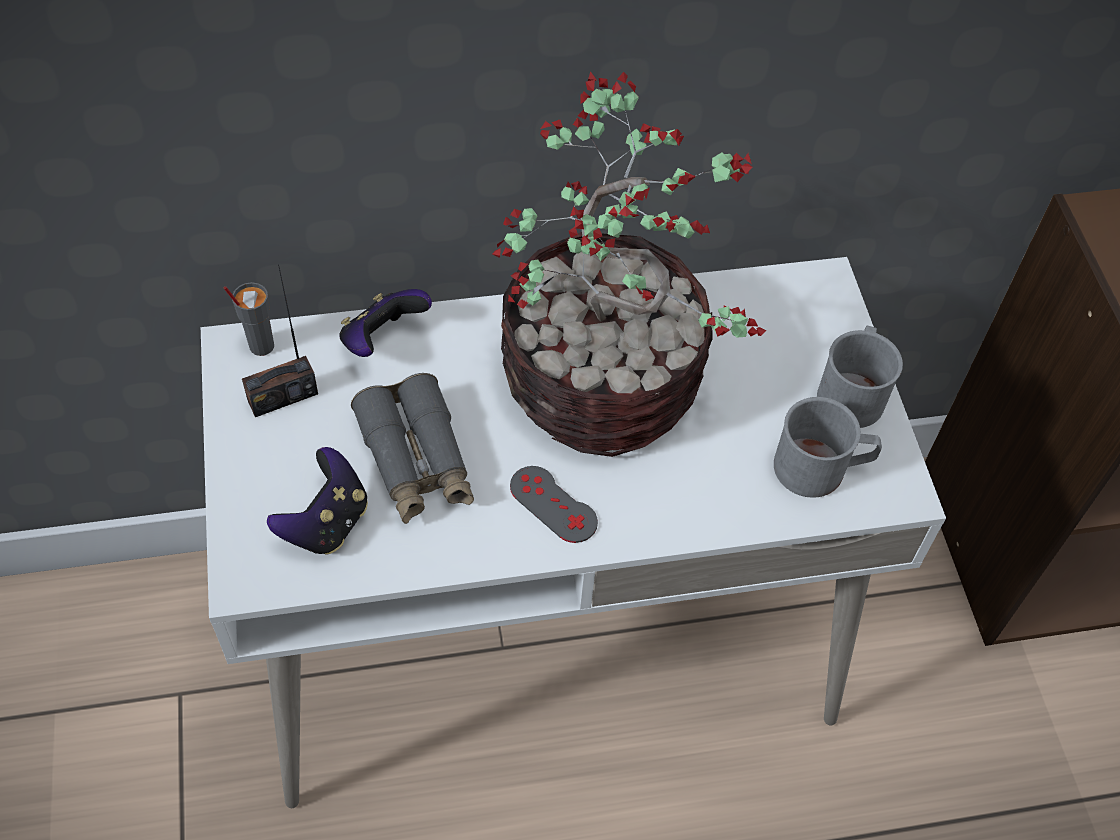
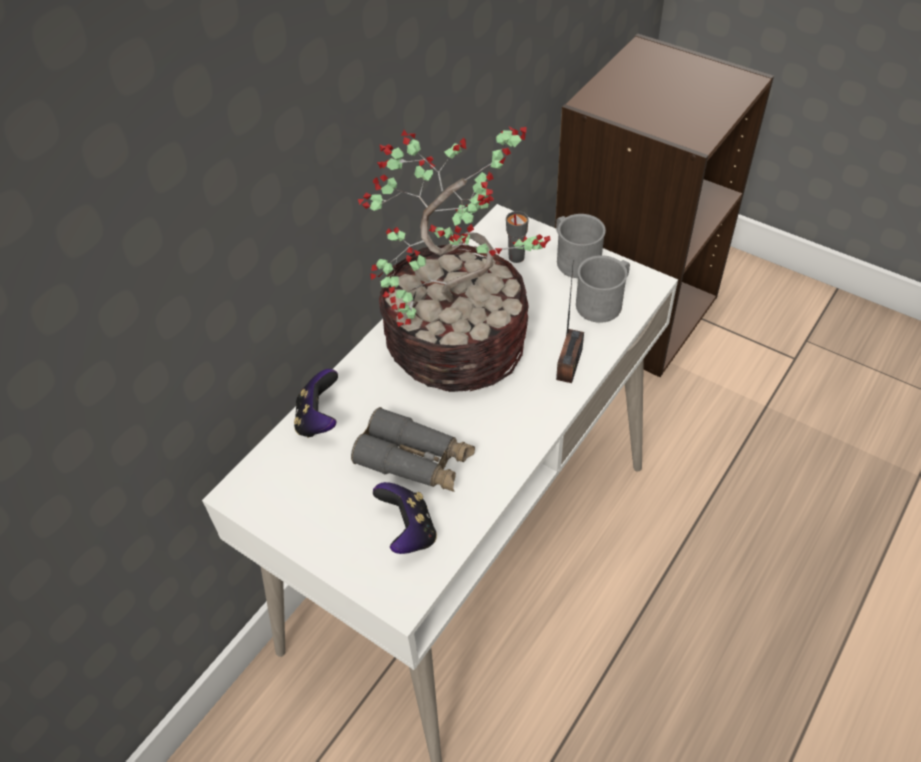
camera: 40 degrees left, 5 degrees down
(260, 346) = (252, 479): grey cup -> grey cup (516, 257)
(282, 396) = (300, 493): radio -> radio (569, 364)
(553, 504) = (509, 420): grey game controller -> none

